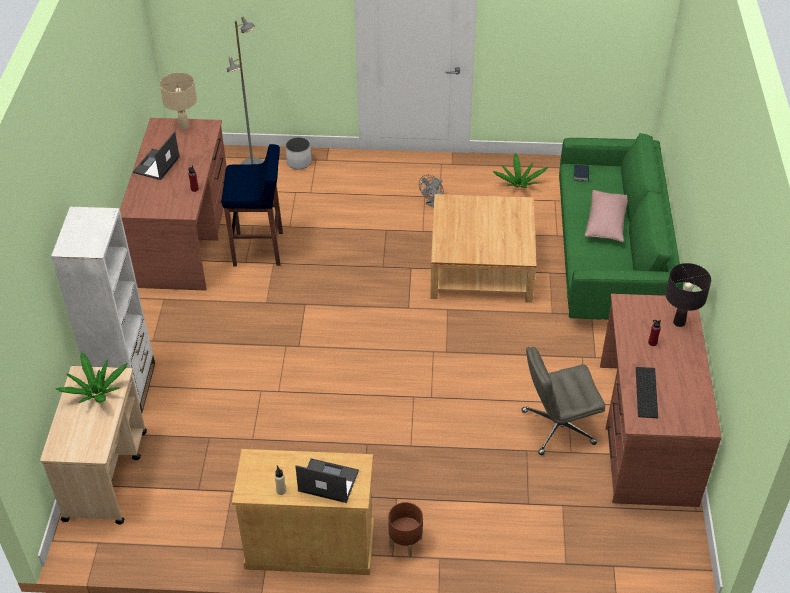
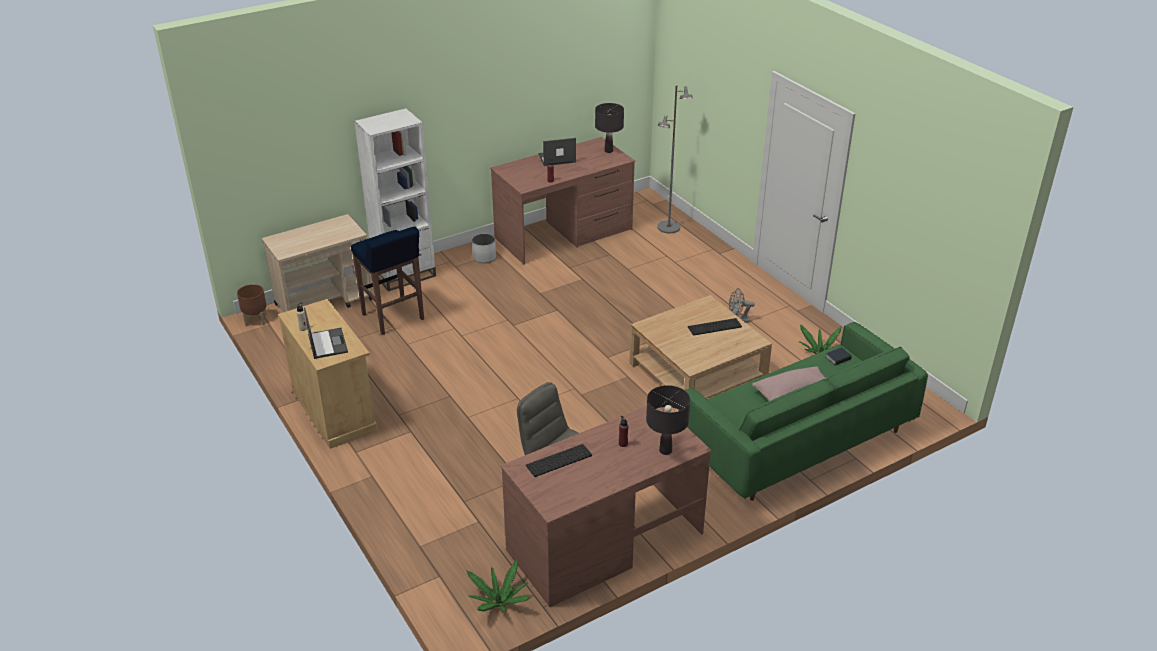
camera: 55 degrees right, 10 degrees down
(96, 393) = (333, 232): potted plant -> potted plant (499, 602)
(184, 126) = (608, 151): beige table lamp -> black table lamp
(259, 249) = (589, 267): blue stool -> blue stool (393, 317)
(299, 162) = (700, 243): white planter -> white planter (484, 258)
(405, 542) = (372, 453): brown planter -> brown planter (256, 320)
(483, 216) = (714, 327): none -> keyboard

